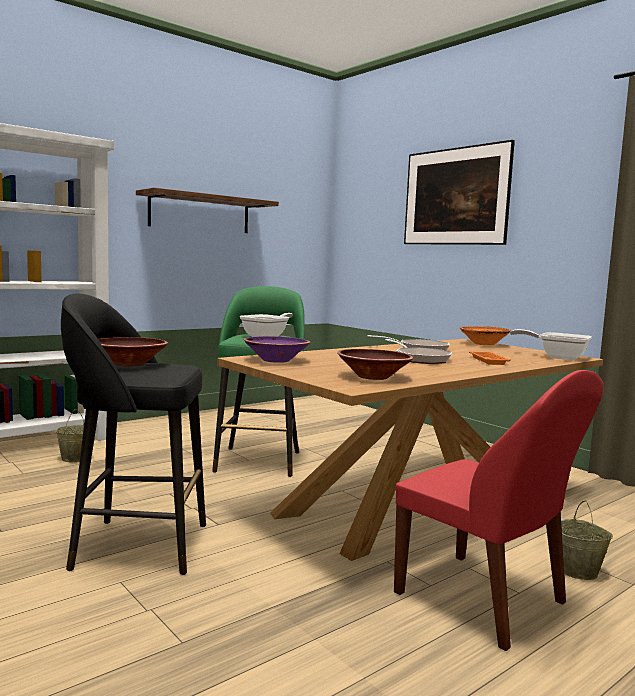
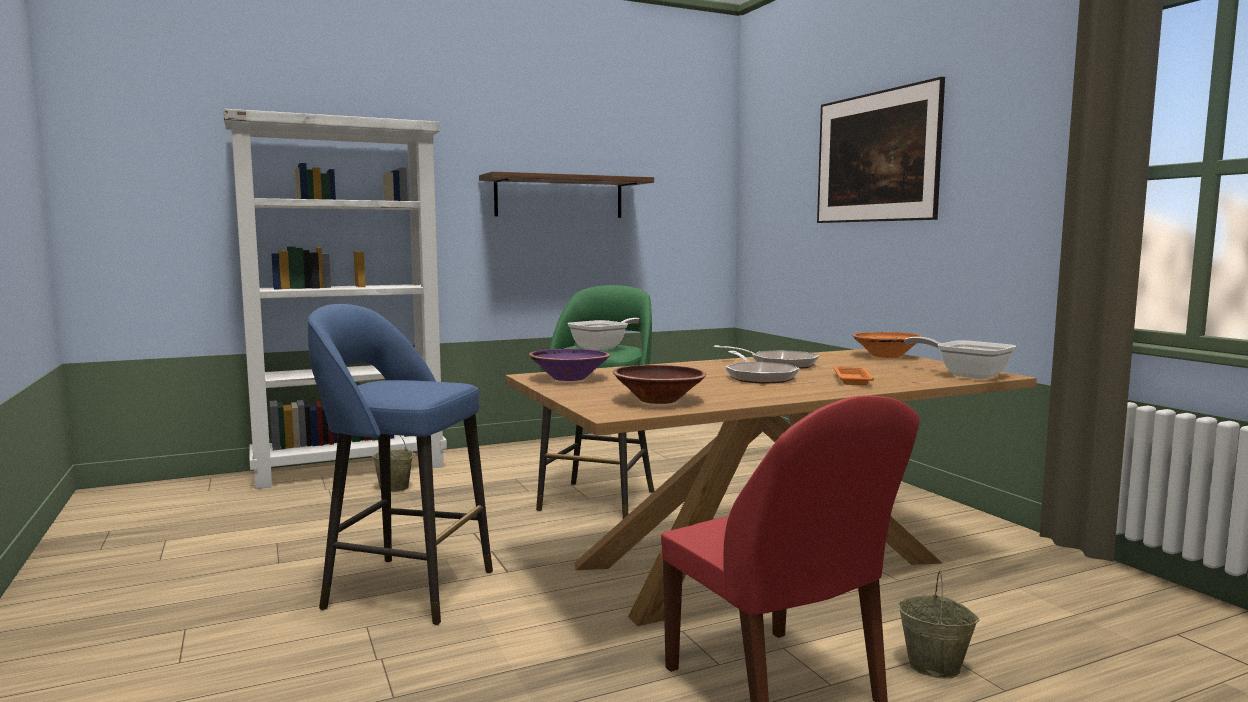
camera: 15 degrees right, 0 degrees up
(129, 364) = (392, 382): brown bowl -> none
(137, 545) = (405, 588): black stool -> blue stool

